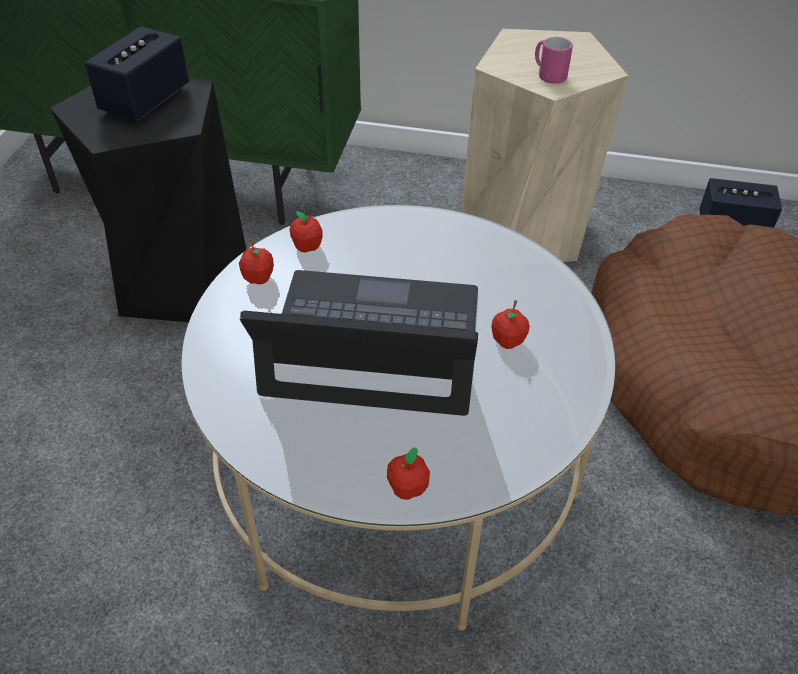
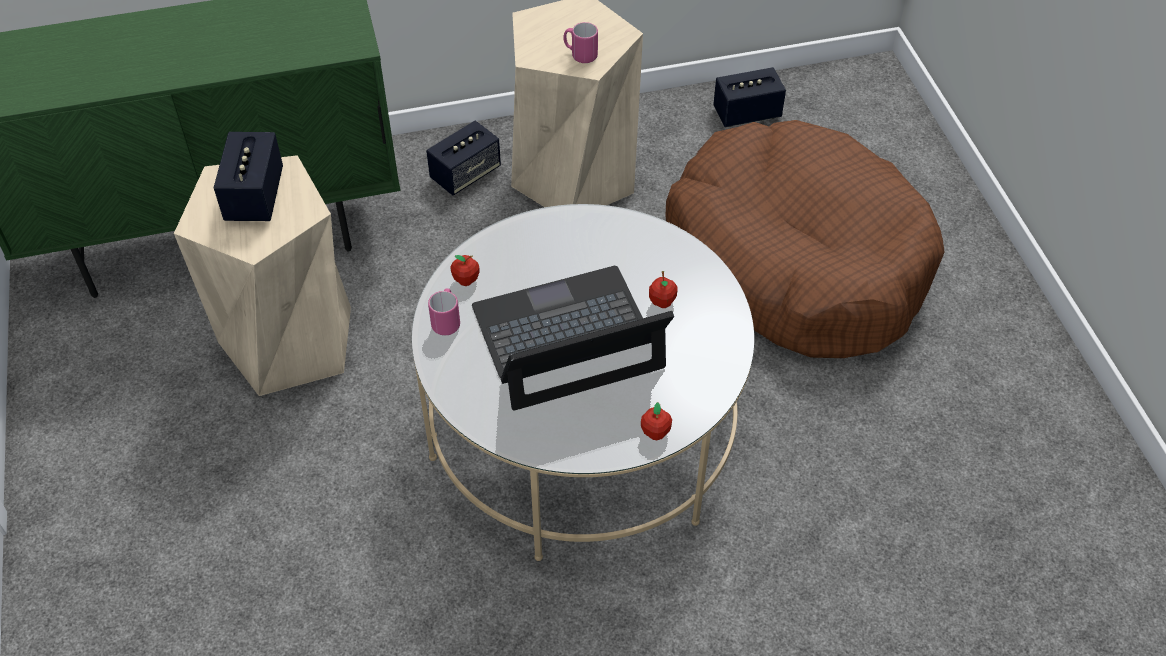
camera: 25 degrees left, 5 degrees up
(178, 280) = (289, 341): black stool -> beige stool
(258, 278) = (447, 321): apple -> pink mug
(424, 196) = (465, 174): none -> speaker

